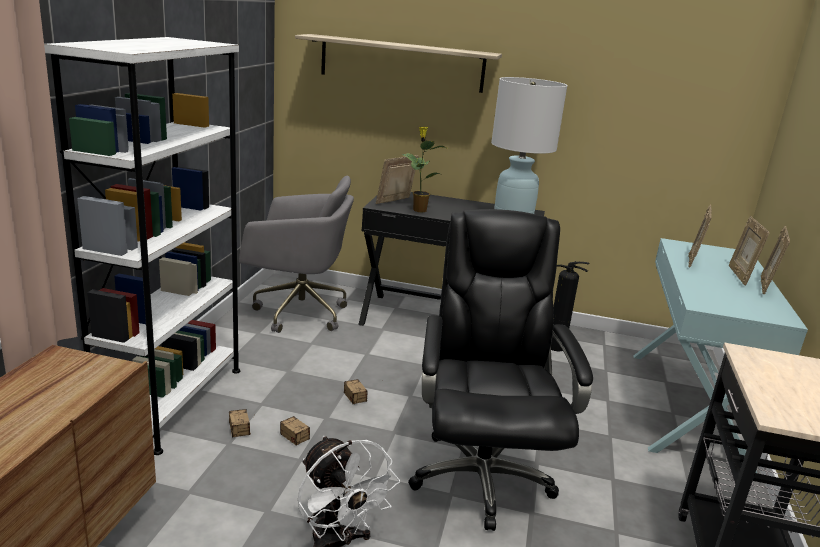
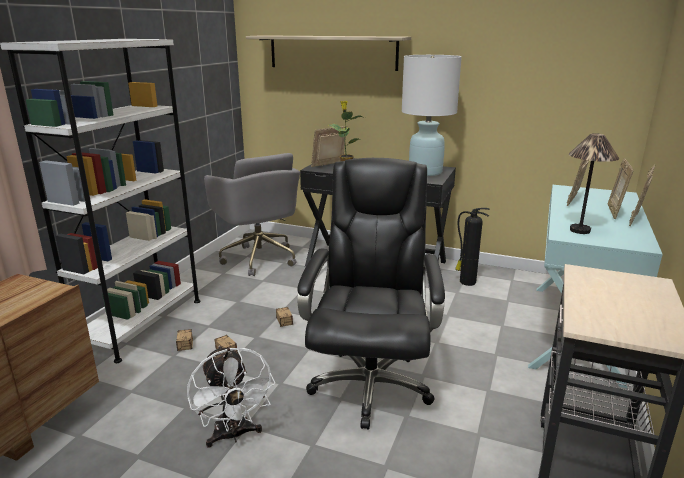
camera: 10 degrees right, 0 degrees up
(296, 313) = (258, 258): grey office chair -> grey office chair turned 45 degrees clockwise
(715, 298) = (580, 230): none -> table lamp

